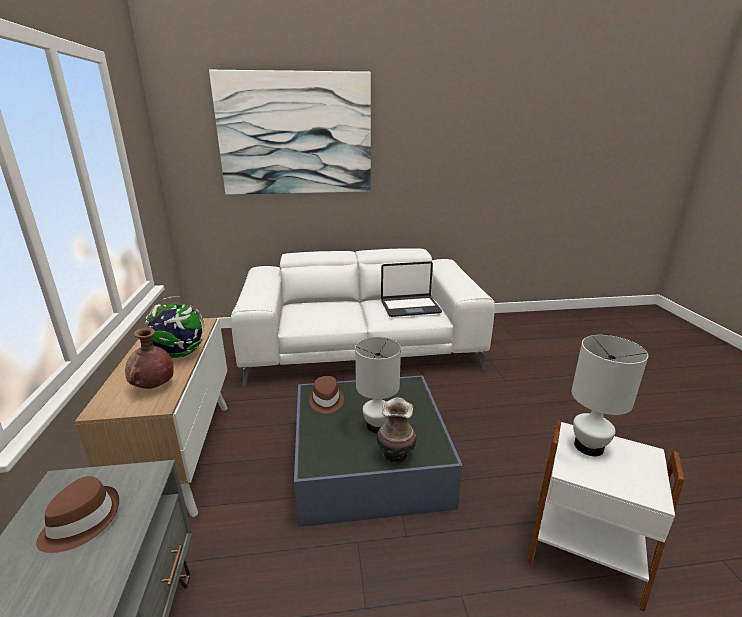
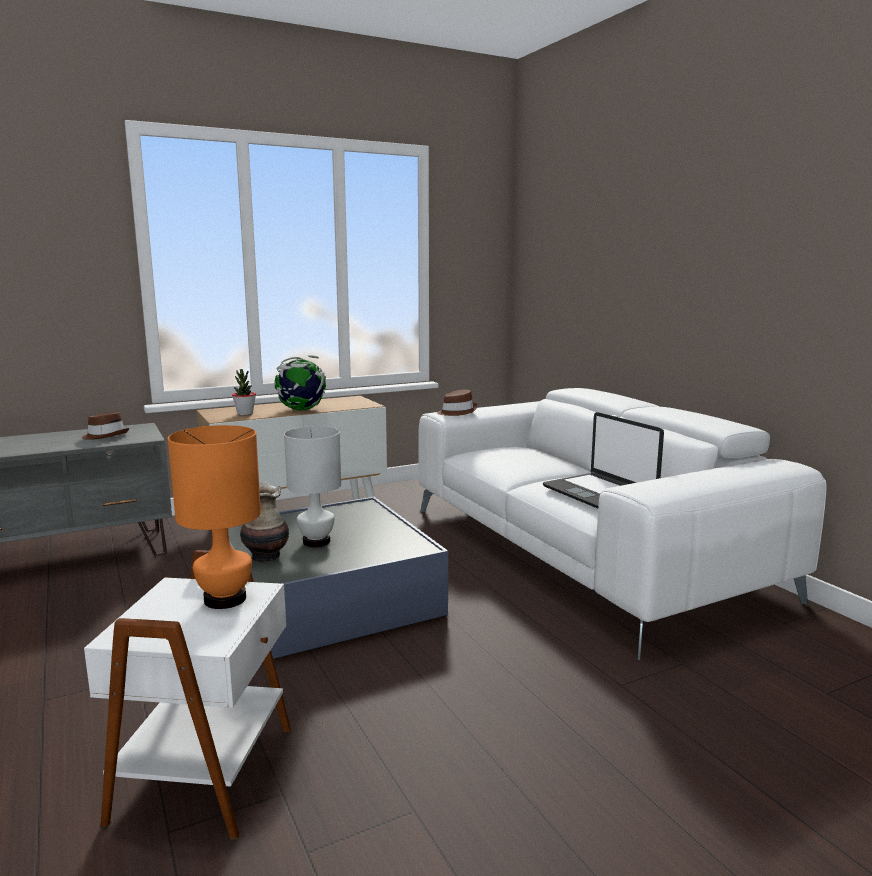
camera: 70 degrees right, 10 degrees down
(153, 387) = (245, 413): brown vase -> potted plant
(295, 134) = (621, 219): picture -> none
(326, 400) = (352, 513): brown hat -> brown hat (456, 412)
(589, 447) = (224, 599): white table lamp -> orange table lamp

